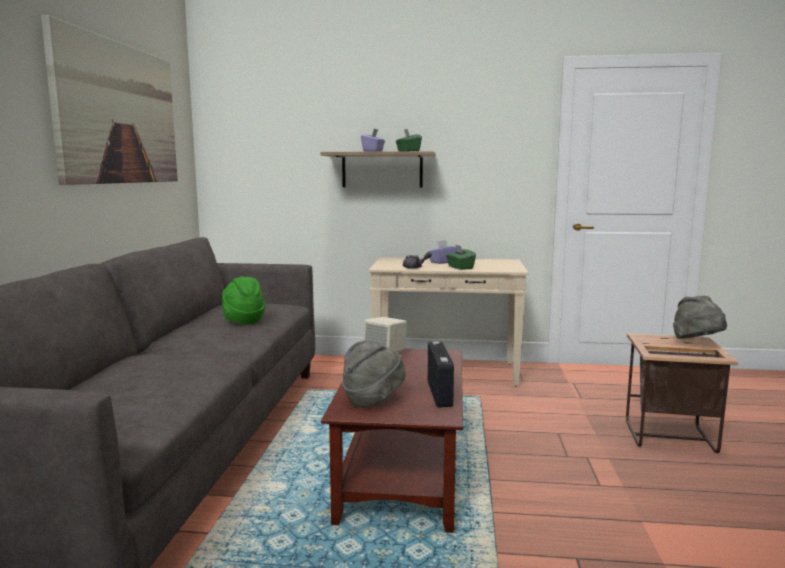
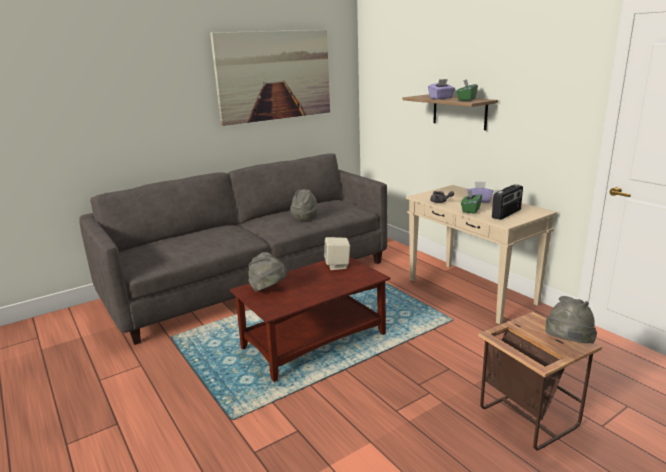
camera: 50 degrees right, 10 degrees up
(243, 321) = (305, 217): green hat -> grey hat
(440, 394) = (303, 299): radio -> radio (507, 214)

